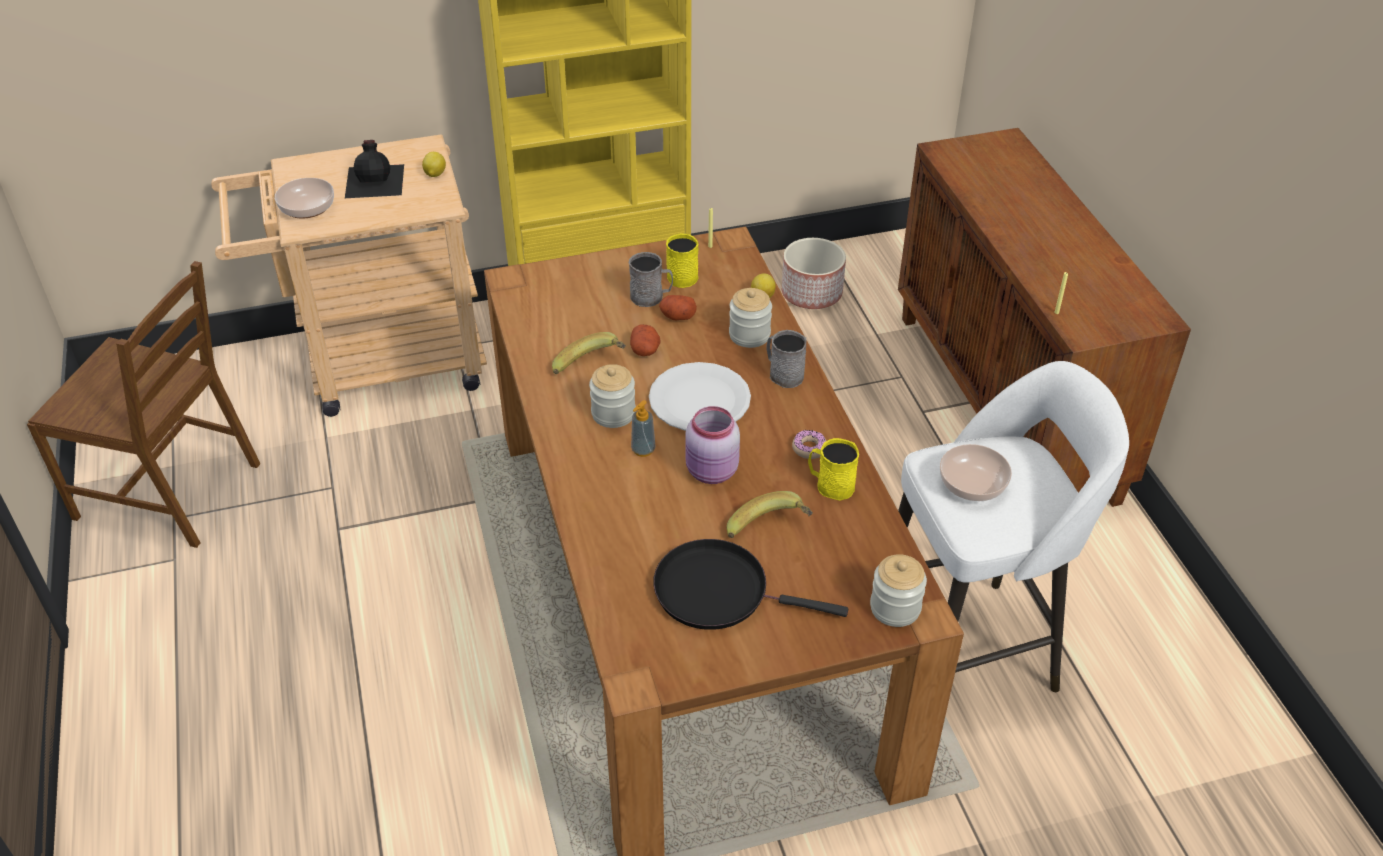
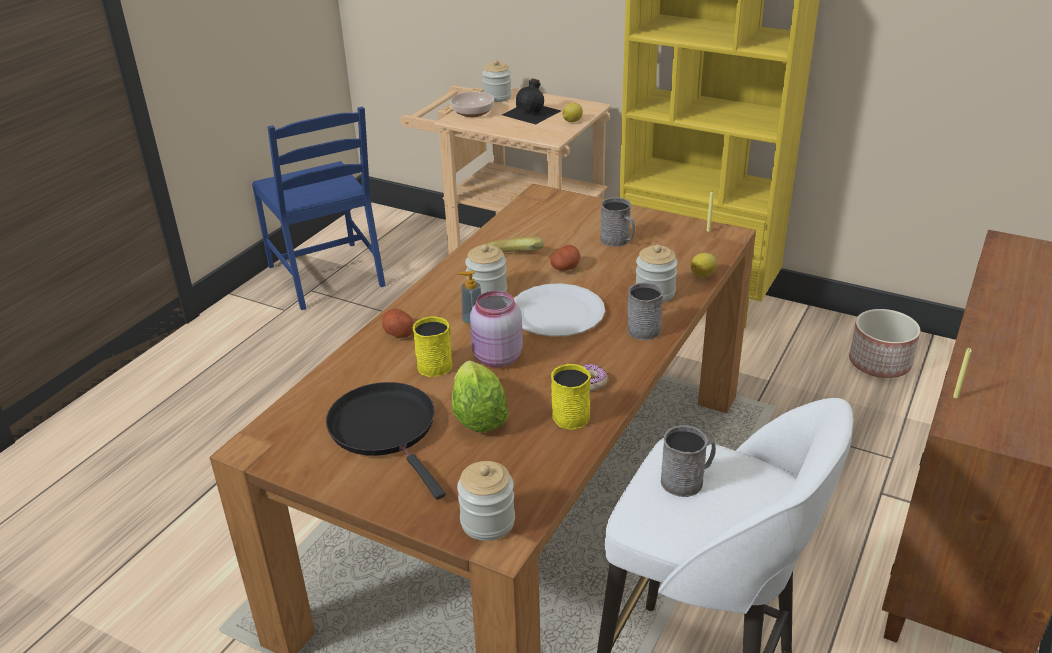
camera: 45 degrees right, 10 degrees down
(170, 489) = (328, 275): brown chair -> blue chair
(305, 175) = (497, 97): none -> jar
(677, 316) = (619, 259): potato -> potato (398, 332)
(681, 275) = (659, 237): yellow mug -> yellow mug (437, 363)
(770, 531) = (478, 416): banana -> lettuce
(971, 484) = (687, 480): bowl -> grey mug

